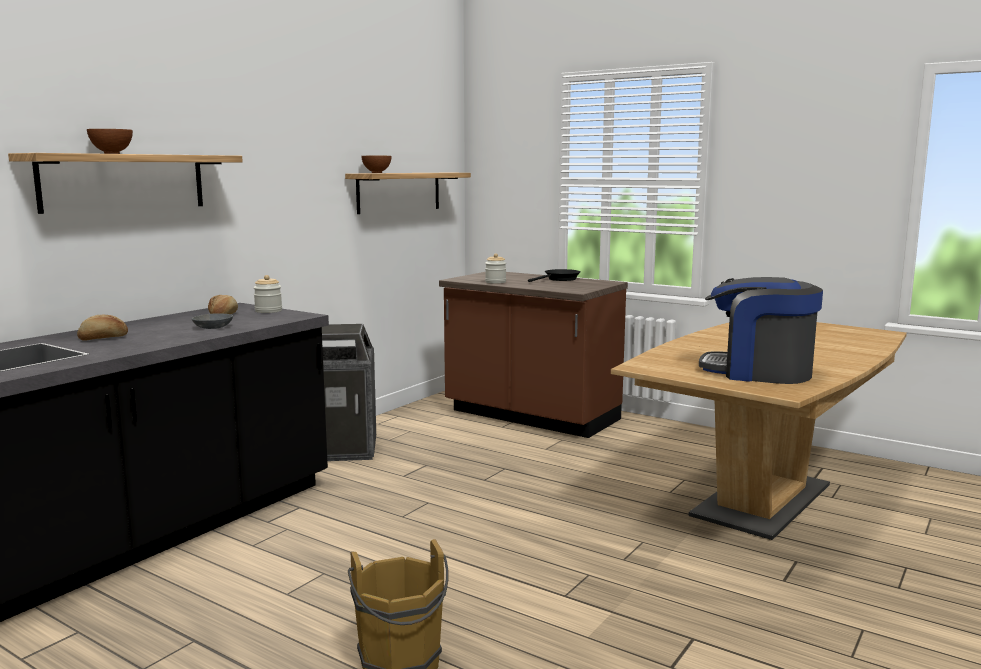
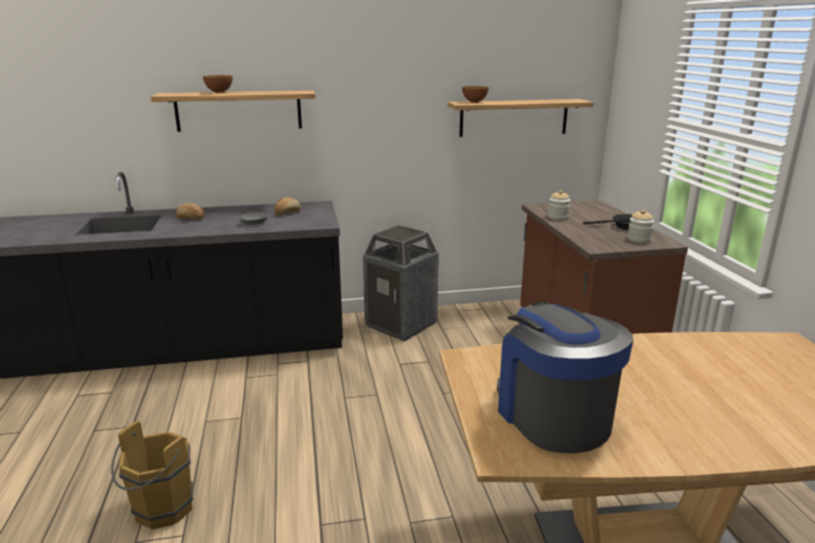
camera: 45 degrees right, 10 degrees up
(268, 311) = (321, 214): jar -> jar (638, 239)

